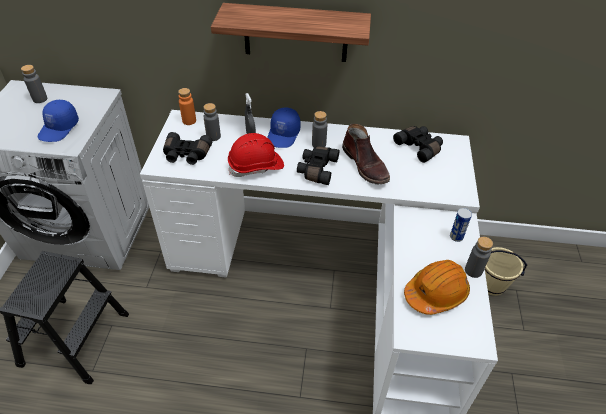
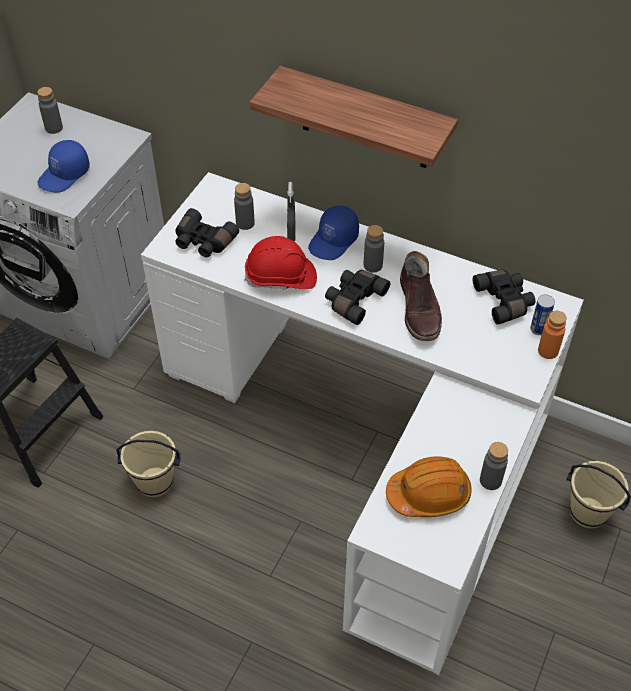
camera: 20 degrees right, 5 degrees up
(185, 351) = (155, 481): none -> beige bucket
(189, 121) = (223, 194): orange bottle -> orange bottle (548, 351)
(456, 237) = (493, 433): can -> can (538, 329)

